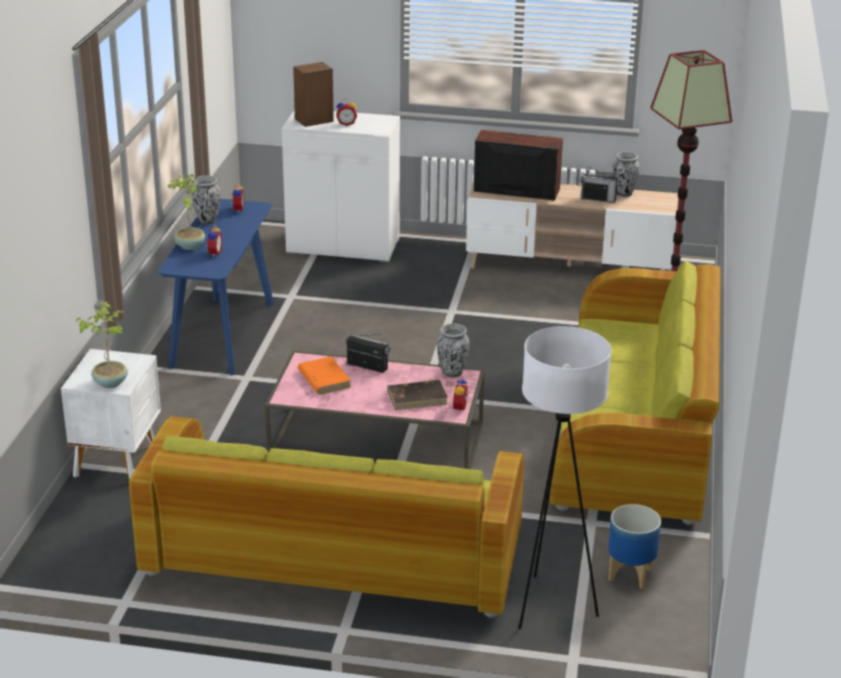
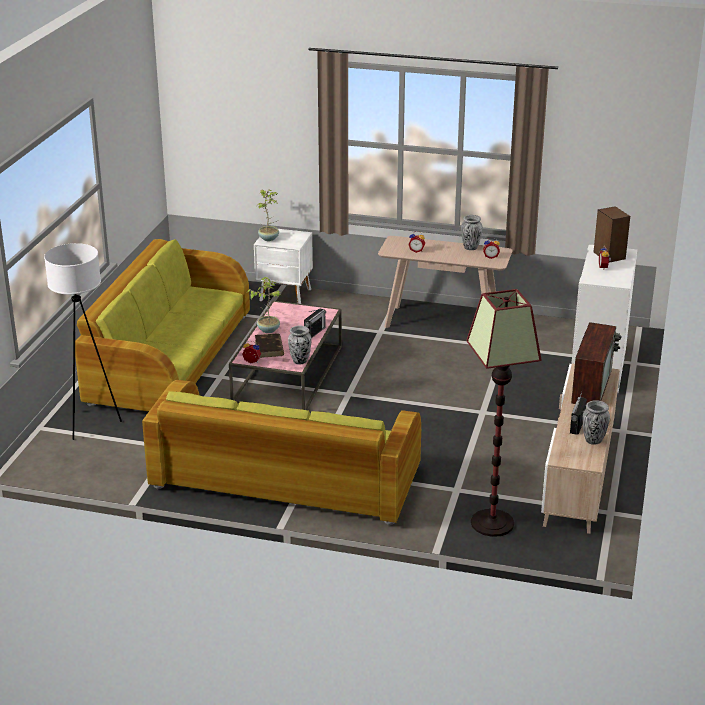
camera: 95 degrees right, 0 degrees up
(189, 246) = (428, 243): potted plant -> potted plant (268, 330)
(222, 334) = (442, 323): blue console table -> beige console table
(324, 378) = (301, 318): orange book -> none
(630, 575) = (109, 456): planter -> none

